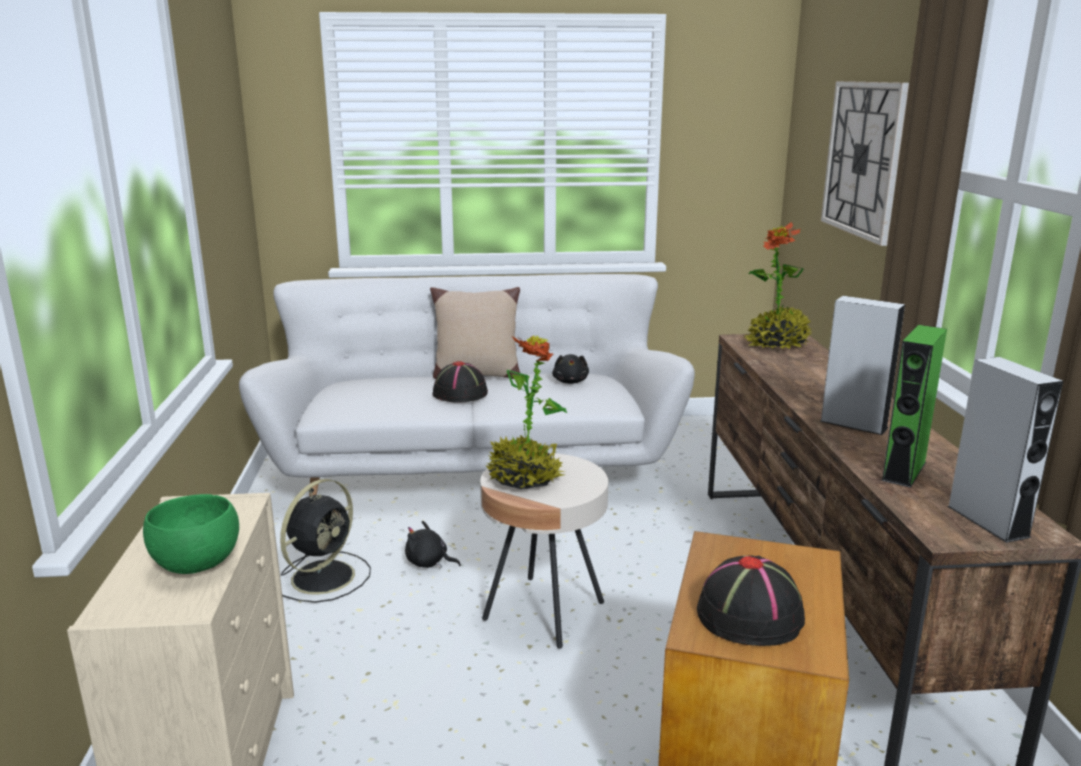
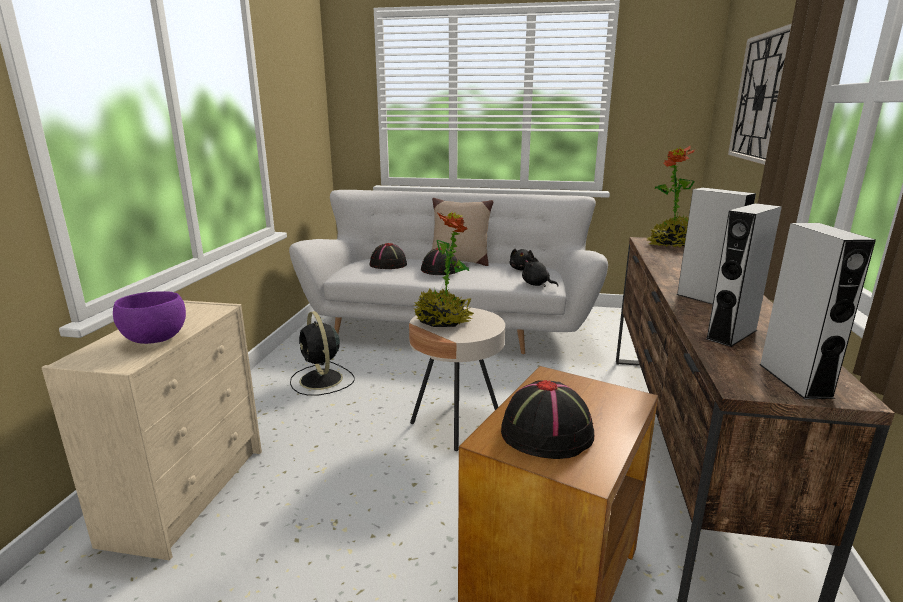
camera: 15 degrees right, 0 degrees up
(198, 565) = (156, 340): green bowl -> purple bowl
(325, 576) = (322, 380): black fan -> black fan turned 105 degrees clockwise
(379, 391) = (388, 265): none -> black hat
(429, 563) = (392, 381): black plush toy -> black plush toy (537, 284)
(903, 471) = (731, 334): green speaker -> grey speaker

